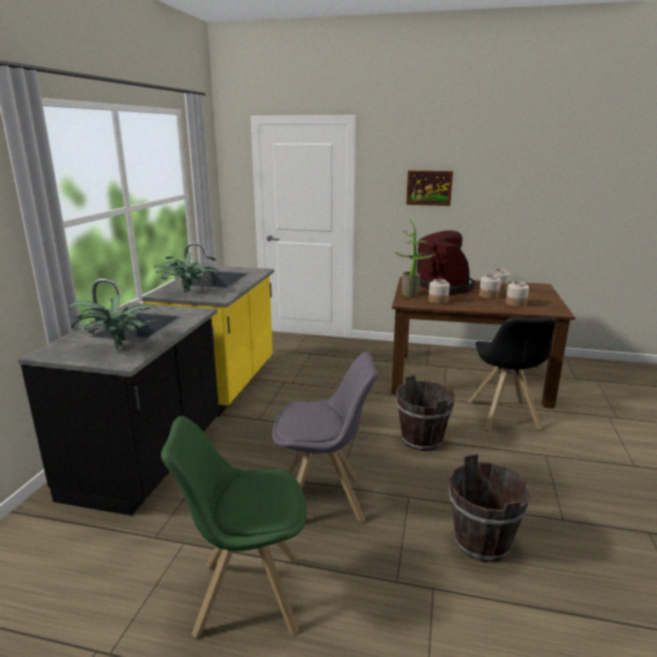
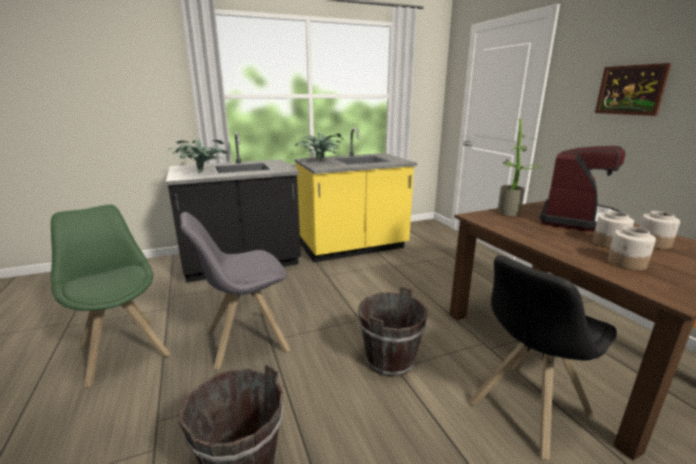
camera: 55 degrees right, 0 degrees up
(323, 500) = (246, 341): grey chair -> grey chair turned 105 degrees clockwise
(438, 301) = (519, 226): jar -> none

